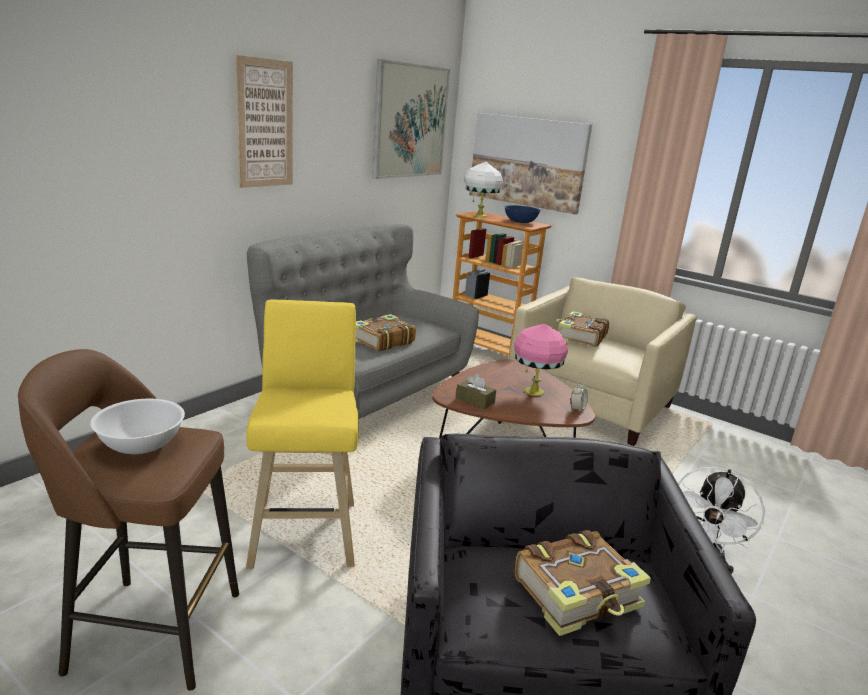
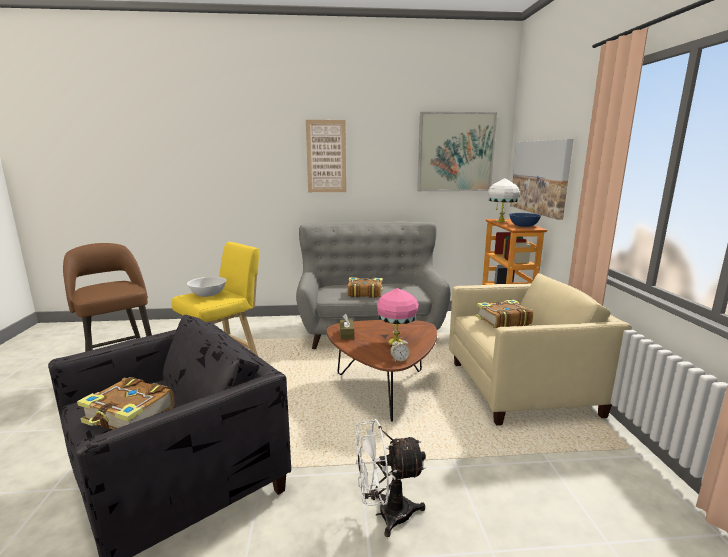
camera: 50 degrees right, 5 degrees down
(141, 445) = (110, 286): white bowl -> white bowl (208, 294)

